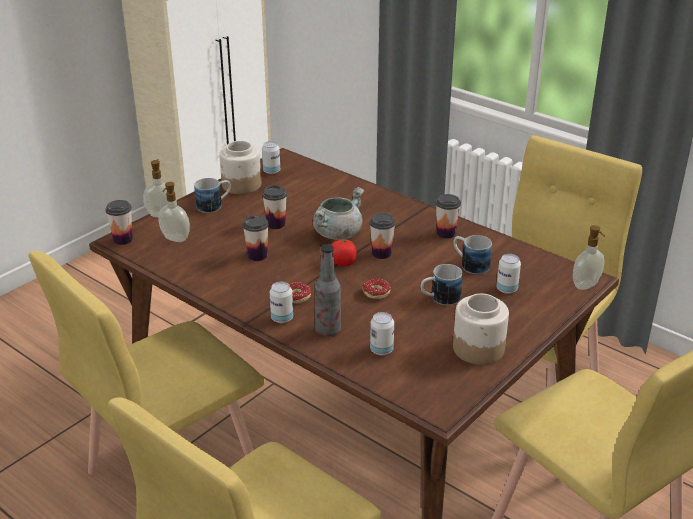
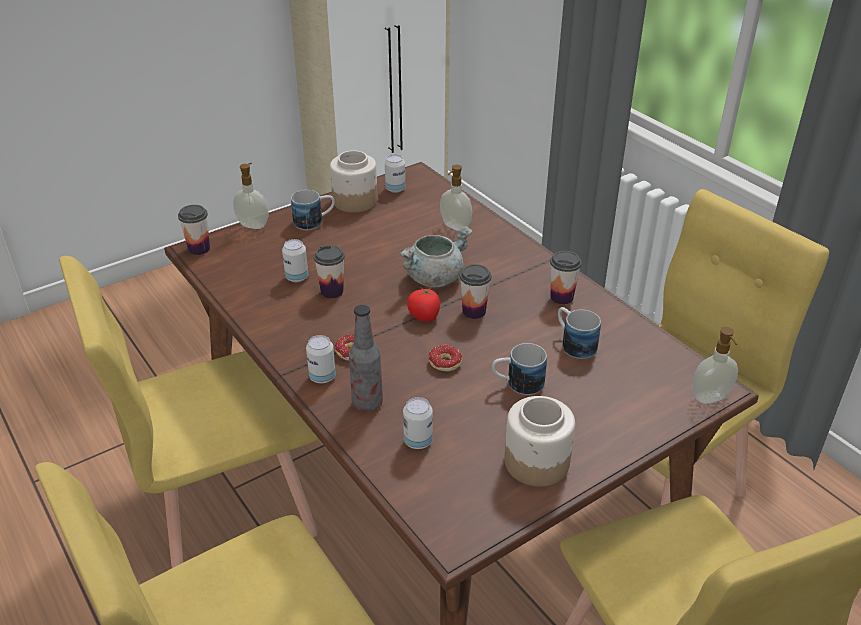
camera: 15 degrees right, 5 degrees up
(175, 239) = (253, 257): soap dispenser -> soap dispenser (454, 227)
(276, 224) = (370, 255): cup -> none
(506, 289) = (606, 385): can -> can (297, 277)

